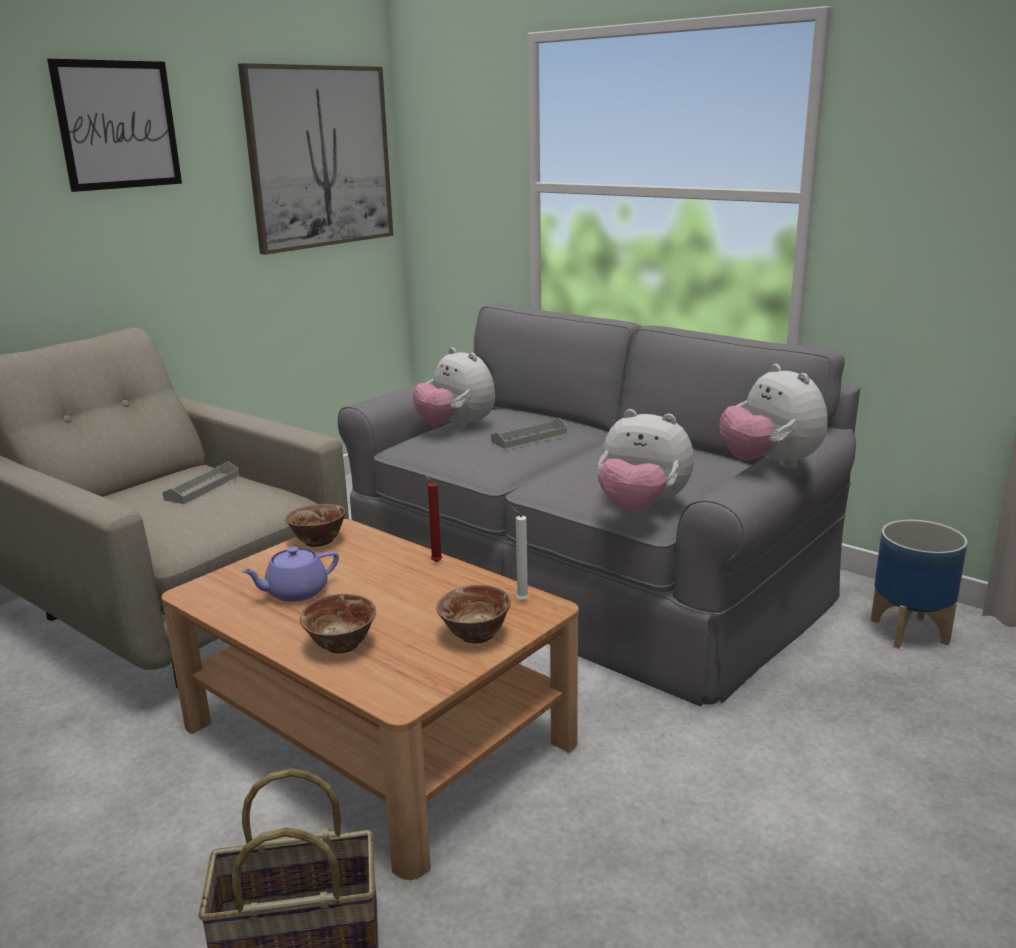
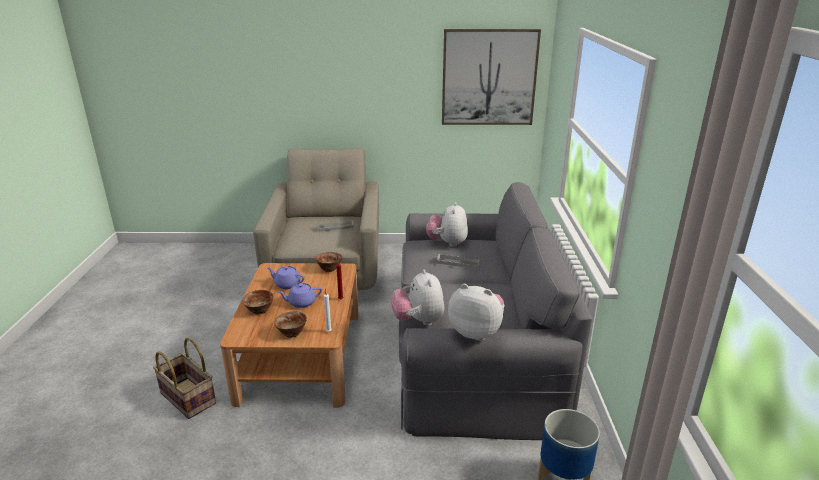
camera: 50 degrees right, 5 degrees up
(118, 125) = (374, 57): picture -> none
(386, 598) = (301, 303): none -> purple teapot
(770, 464) = (476, 332): plush toy -> plush toy turned 90 degrees clockwise

